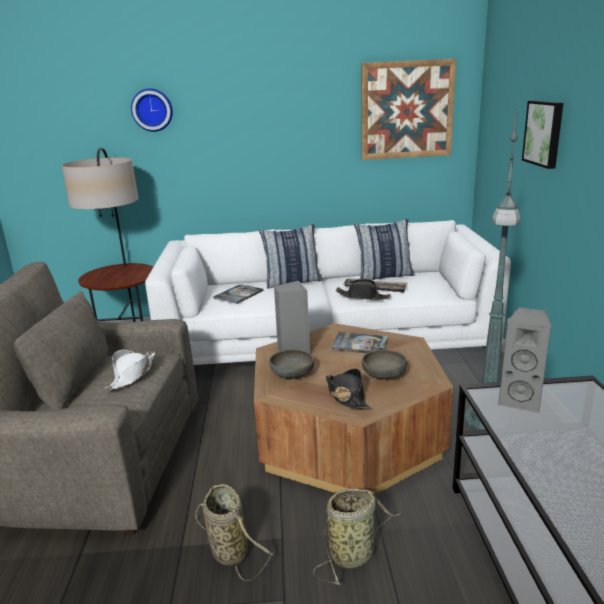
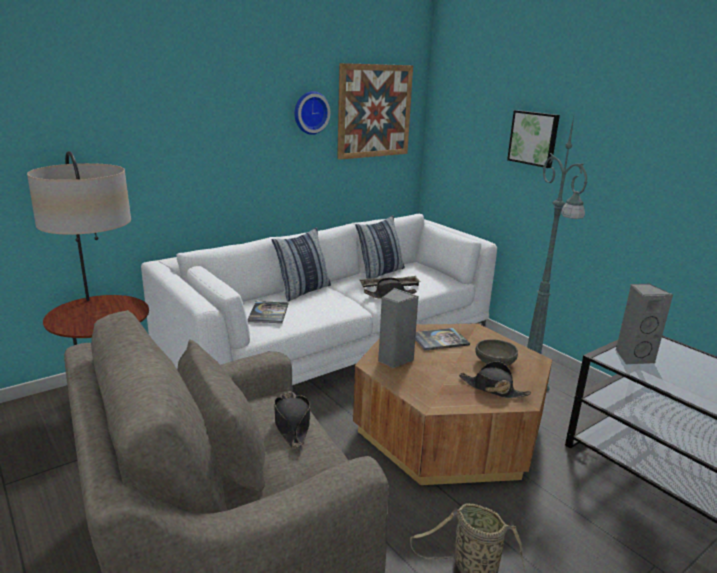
camera: 35 degrees left, 0 degrees up
(132, 375) = (292, 424): white hat -> black hat
(152, 110) = (123, 103): wall clock -> wall clock (310, 112)
(292, 374) = (424, 382): grey bowl -> none
(354, 554) = (562, 524): basket -> none

